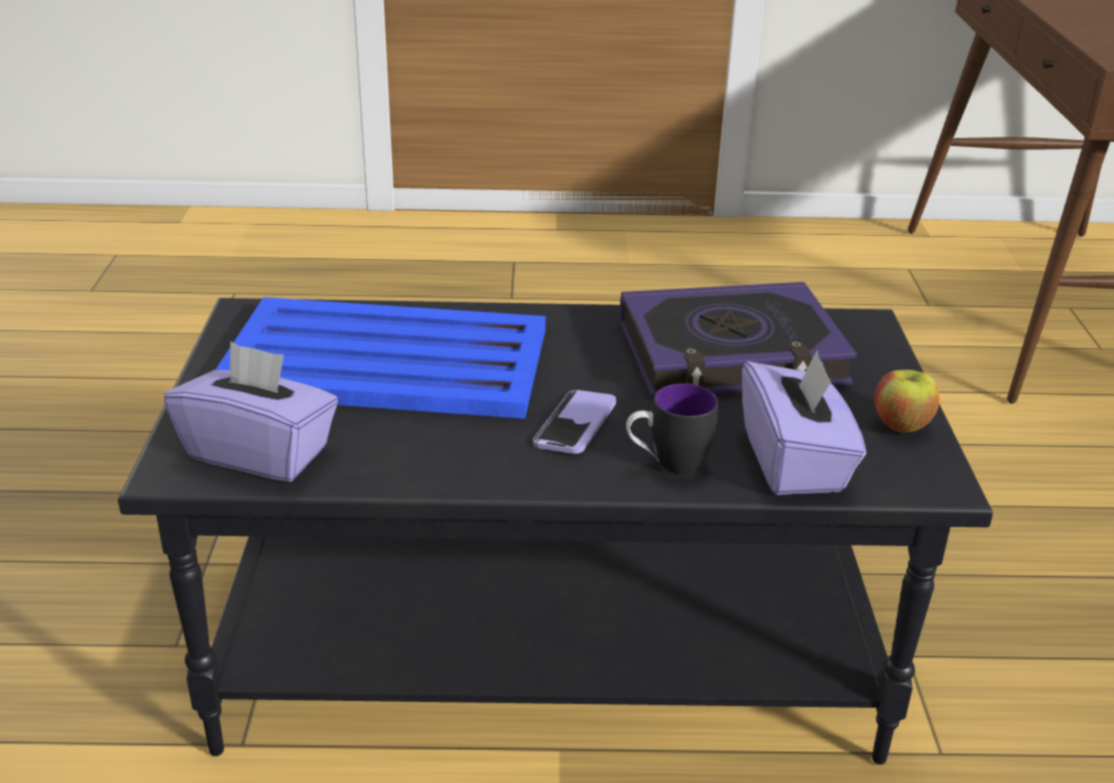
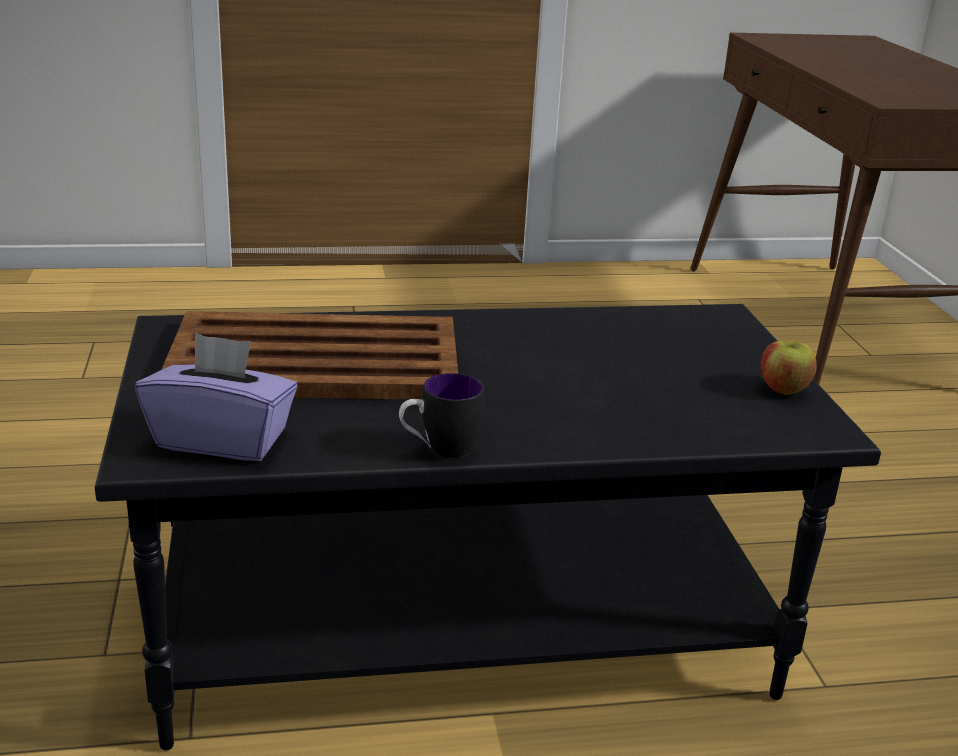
camera: 10 degrees left, 5 degrees down
(383, 360) = (312, 360): blue tray -> brown tray
(575, 425) = (505, 402): phone -> none
(667, 464) = (597, 429): mug -> mug (439, 451)
(731, 355) = (621, 343): book -> none
(794, 462) = (705, 421): purple tissue box -> none

